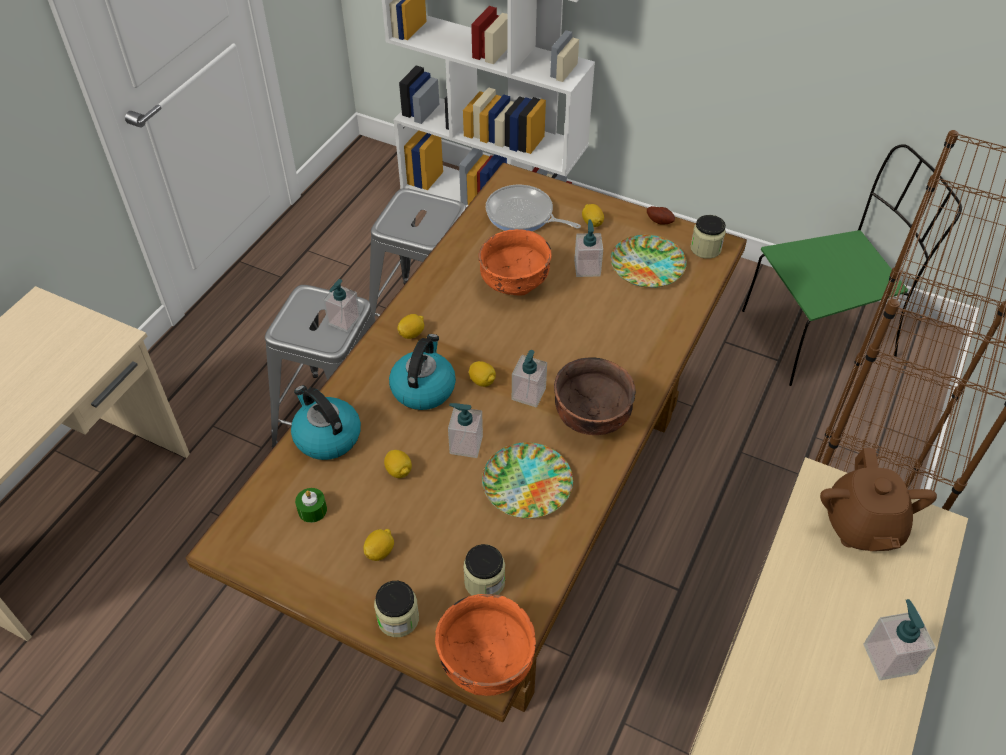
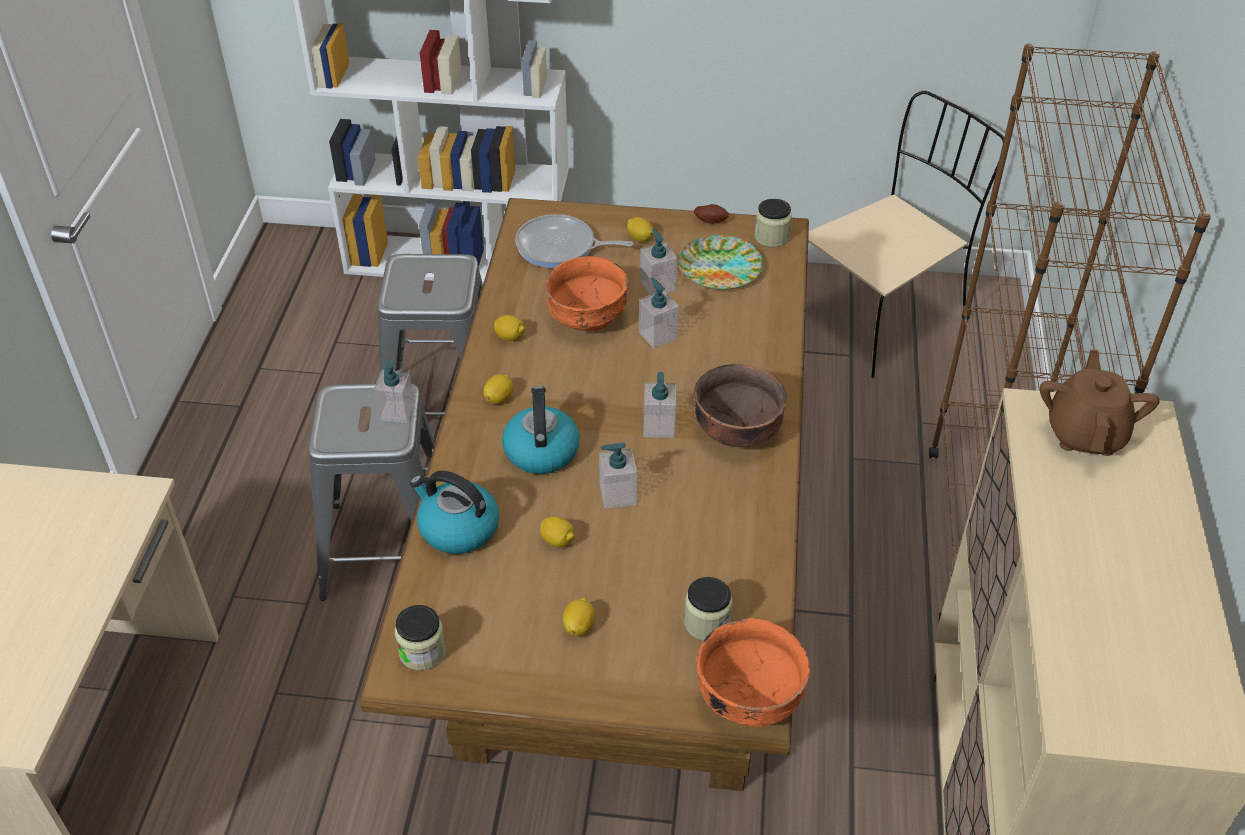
camera: 20 degrees left, 5 degrees down
(312, 510) = (481, 607): green candle -> none
(398, 618) = (633, 686): jar -> jar (422, 651)
(482, 381) = (602, 426): lemon -> lemon (510, 337)
(526, 484) = (702, 515): plate -> none
(821, 333) = (881, 316): green chair -> beige chair
(862, 526) = (1085, 434): brown teapot -> brown teapot turned 150 degrees counterclockwise
(889, 658) = (1165, 539): soap dispenser -> soap dispenser (658, 335)

